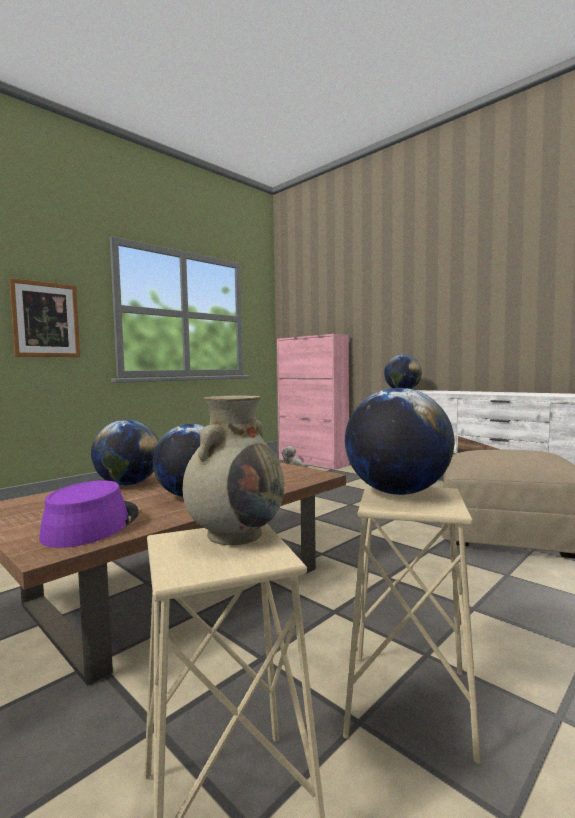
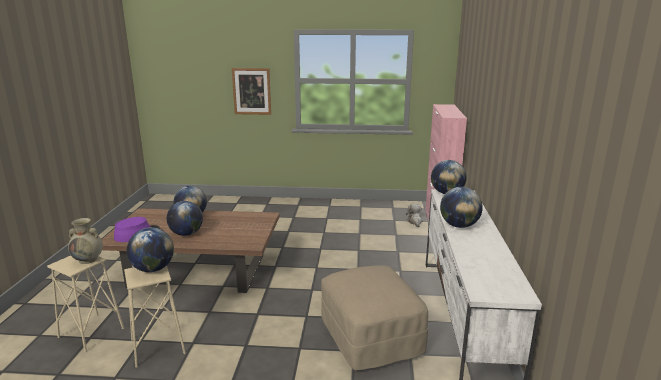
camera: 50 degrees right, 15 degrees up
(489, 393) = (459, 226): none -> globe

